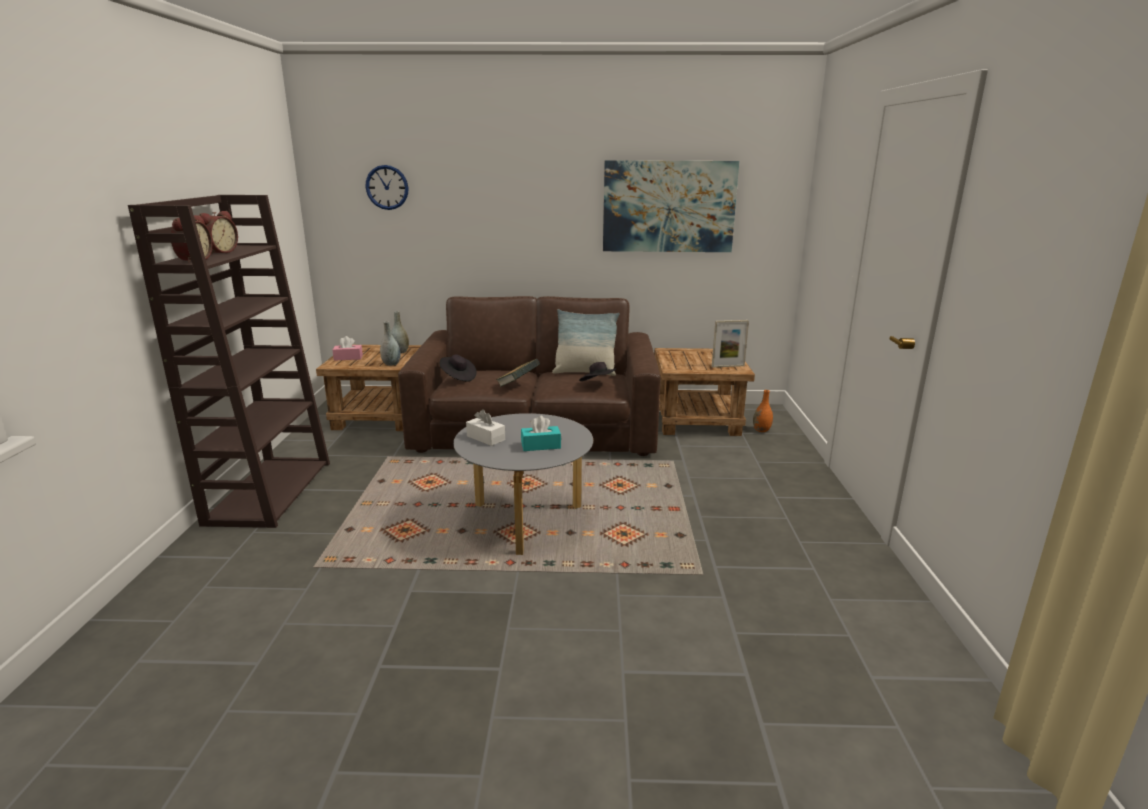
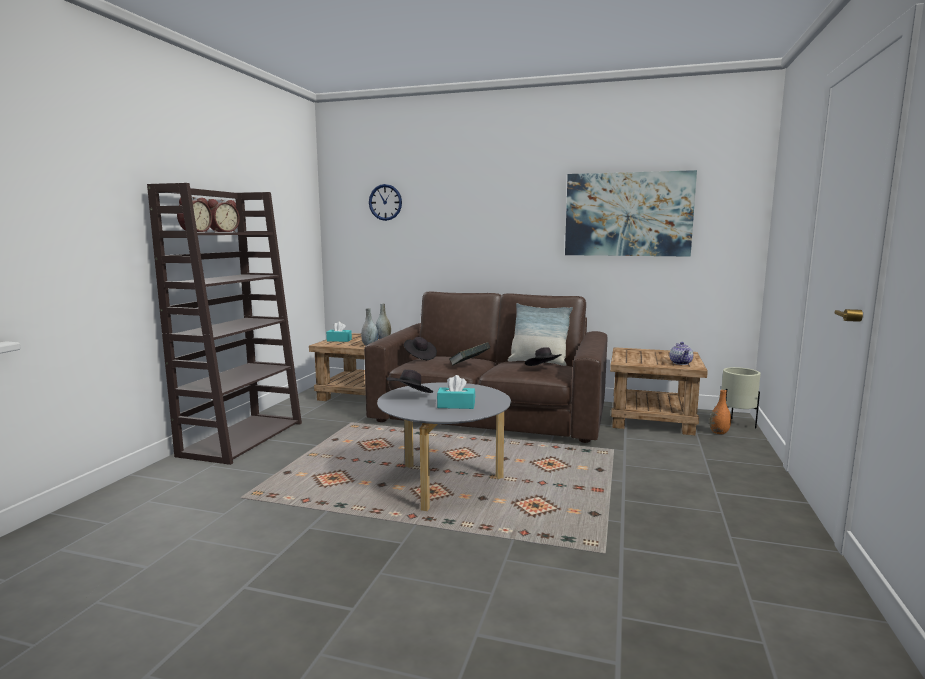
camera: 15 degrees right, 10 degrees down
(348, 358) = (339, 340): pink tissue box -> turquoise tissue box
(486, 438) = (410, 396): white tissue box -> black hat
(728, 366) = (681, 363): picture frame -> teapot
(774, 419) = (736, 424): none -> beige planter

